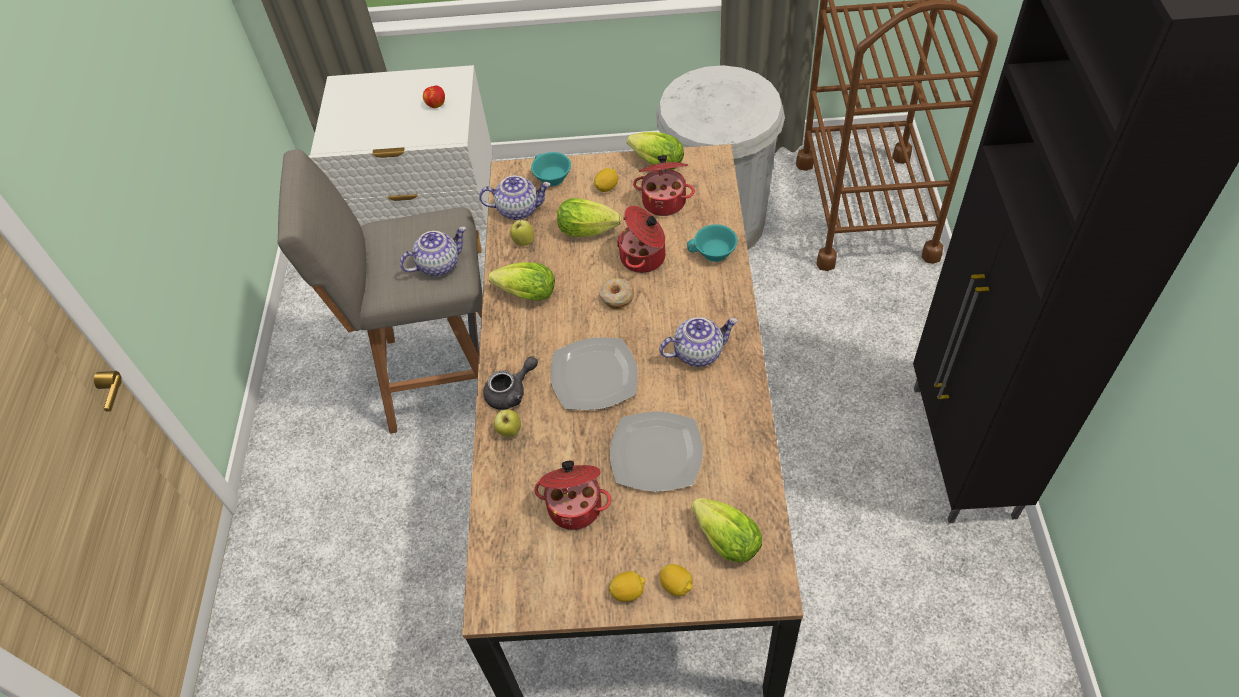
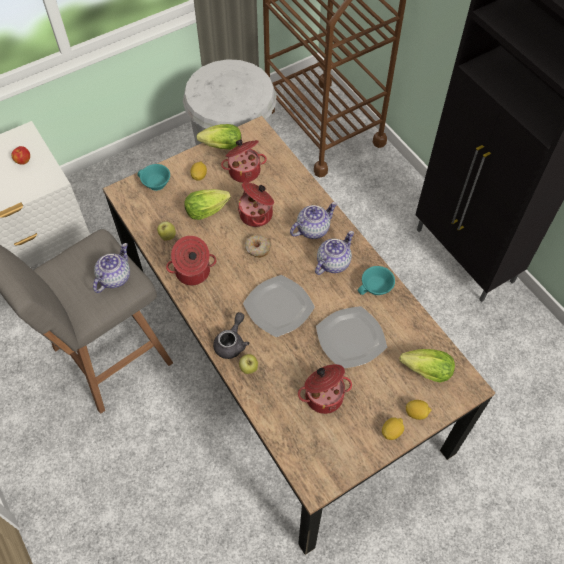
camera: 35 degrees left, 5 degrees up
(518, 209) = (147, 215): teapot -> teapot (313, 229)
(523, 294) = (193, 273): lettuce -> cooking pot
(713, 254) = (300, 194): turquoise cup -> turquoise cup (376, 288)

